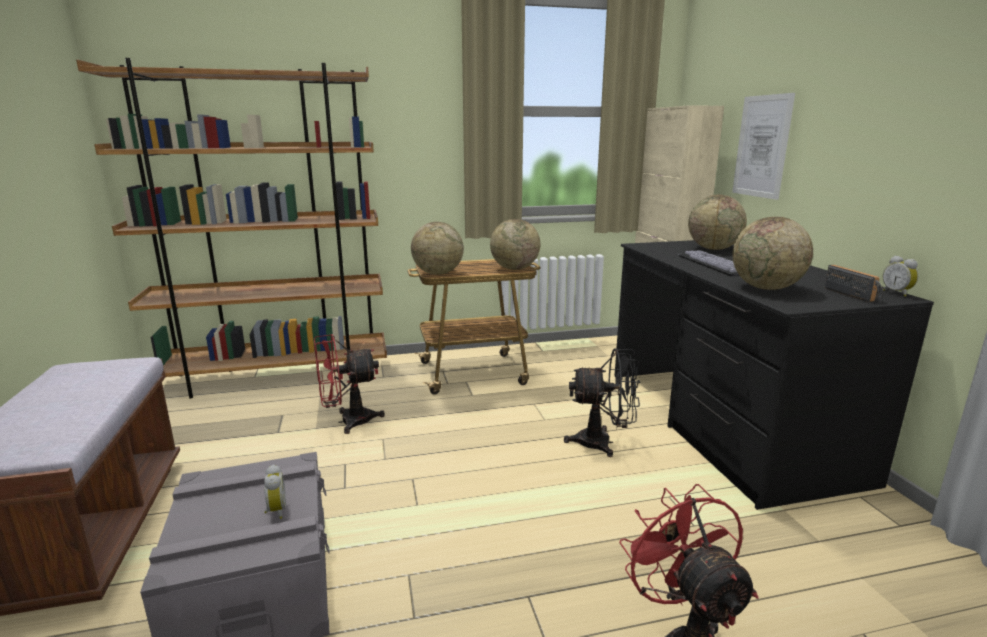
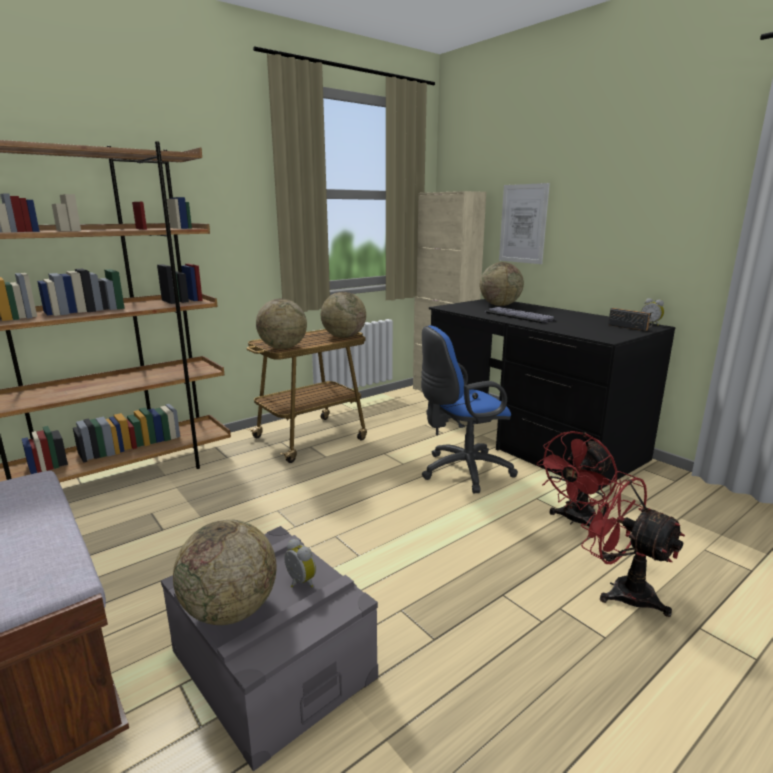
camera: 25 degrees left, 0 degrees up
(348, 421) = (228, 503): red fan -> red fan (574, 520)
(603, 443) = (461, 471): black fan -> blue office chair
(766, 288) = (577, 329): globe -> globe (230, 610)

